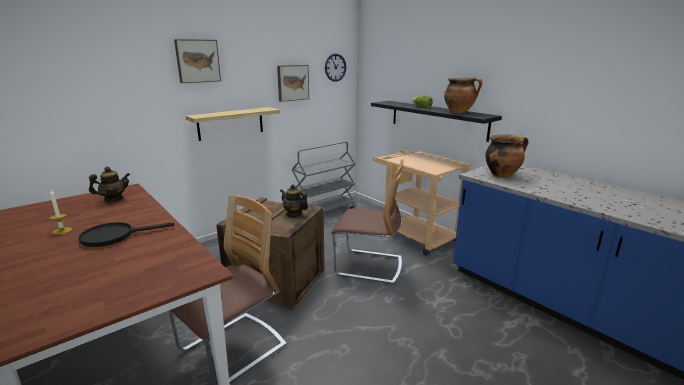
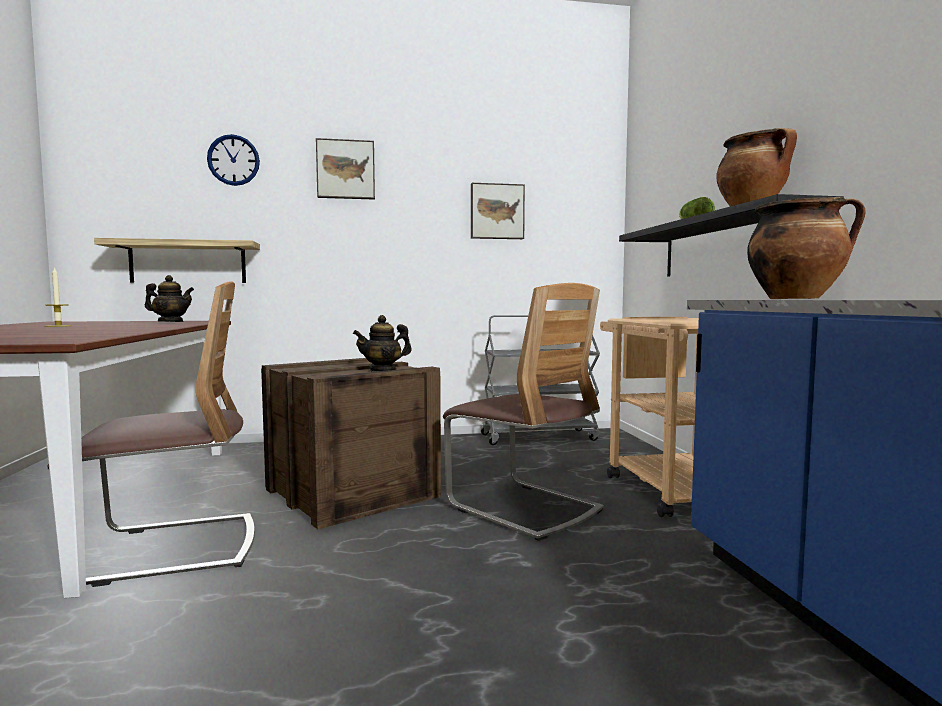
camera: 30 degrees right, 15 degrees down
(115, 236) = (83, 328): black frying pan -> none
(231, 123) = (387, 263): shelf -> shelf (188, 262)
(294, 214) = (383, 370): teapot -> teapot turned 90 degrees counterclockwise
(335, 67) = (580, 193): wall clock -> wall clock (233, 160)

